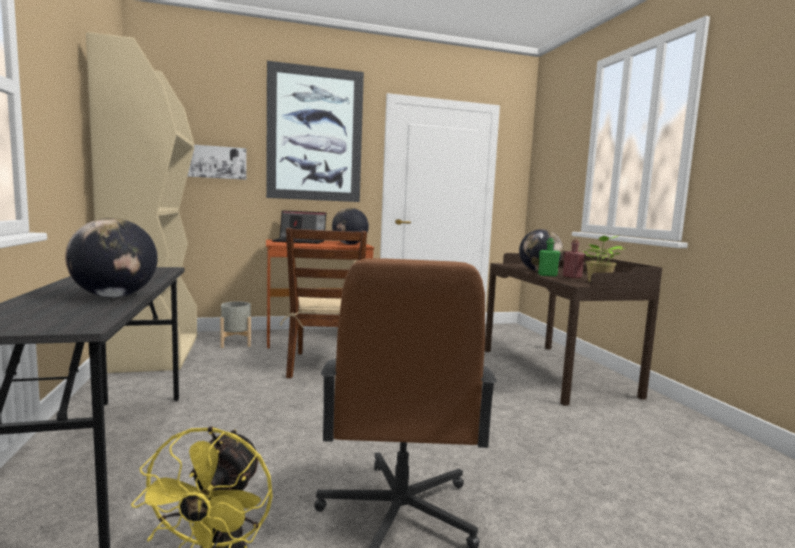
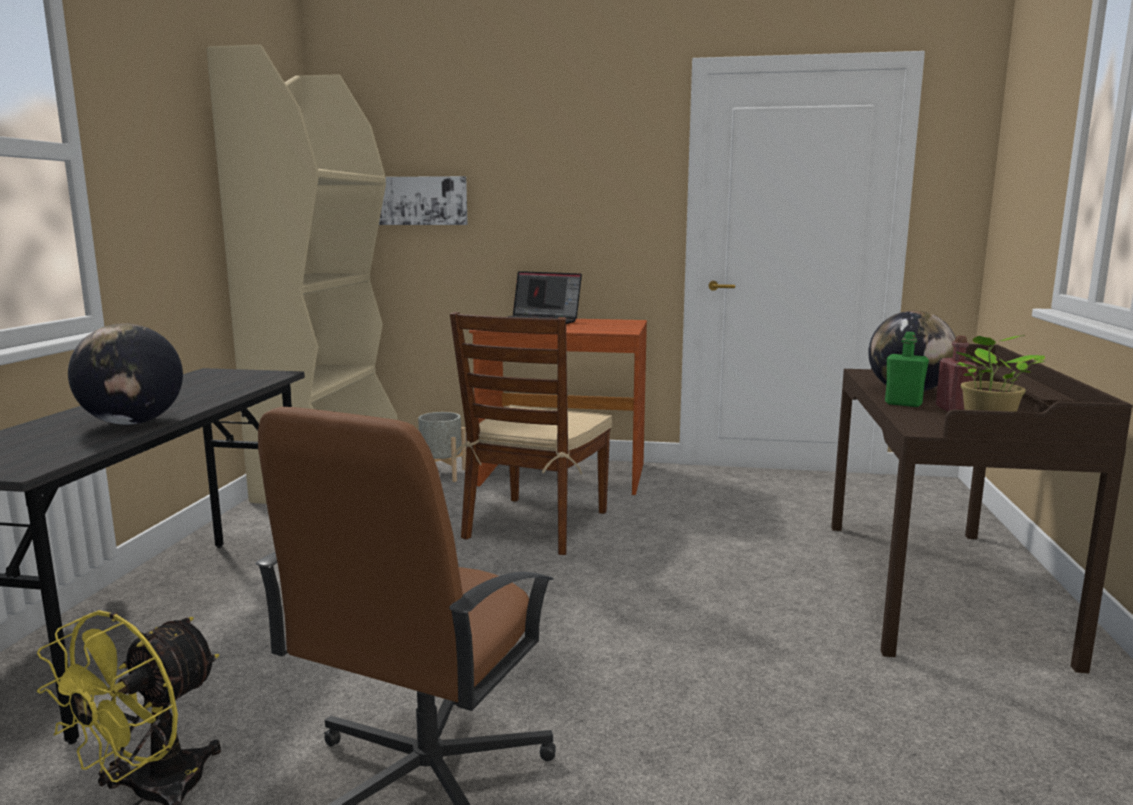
camera: 25 degrees right, 5 degrees up
(315, 134) = (569, 144): picture -> none
(349, 244) = (609, 327): globe -> none

